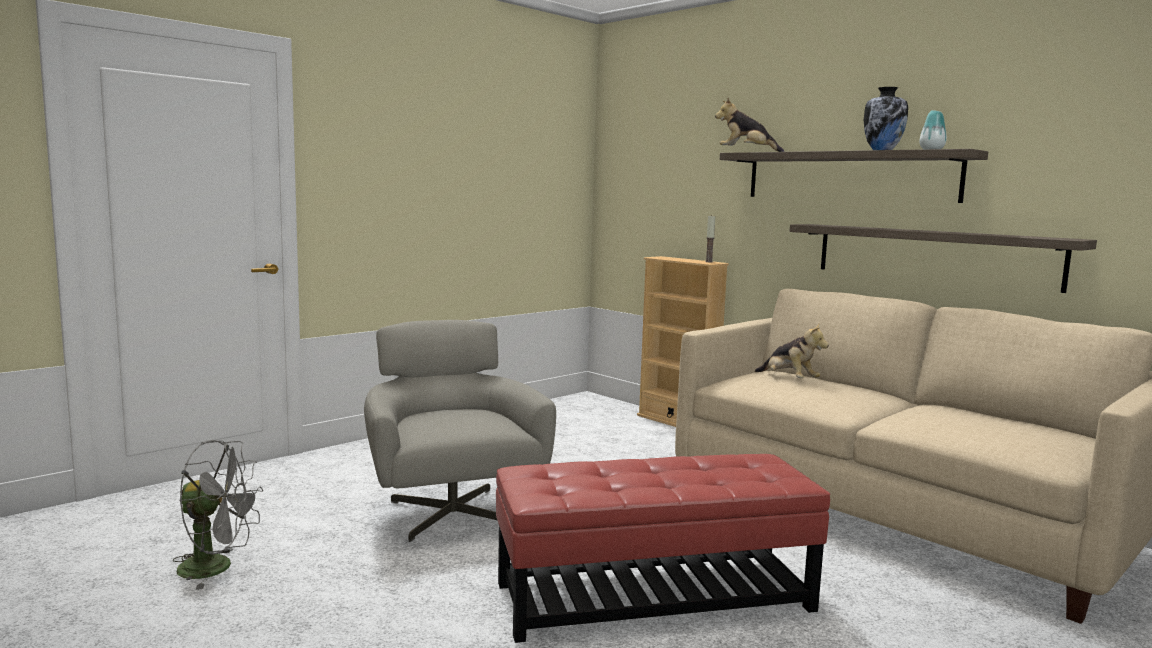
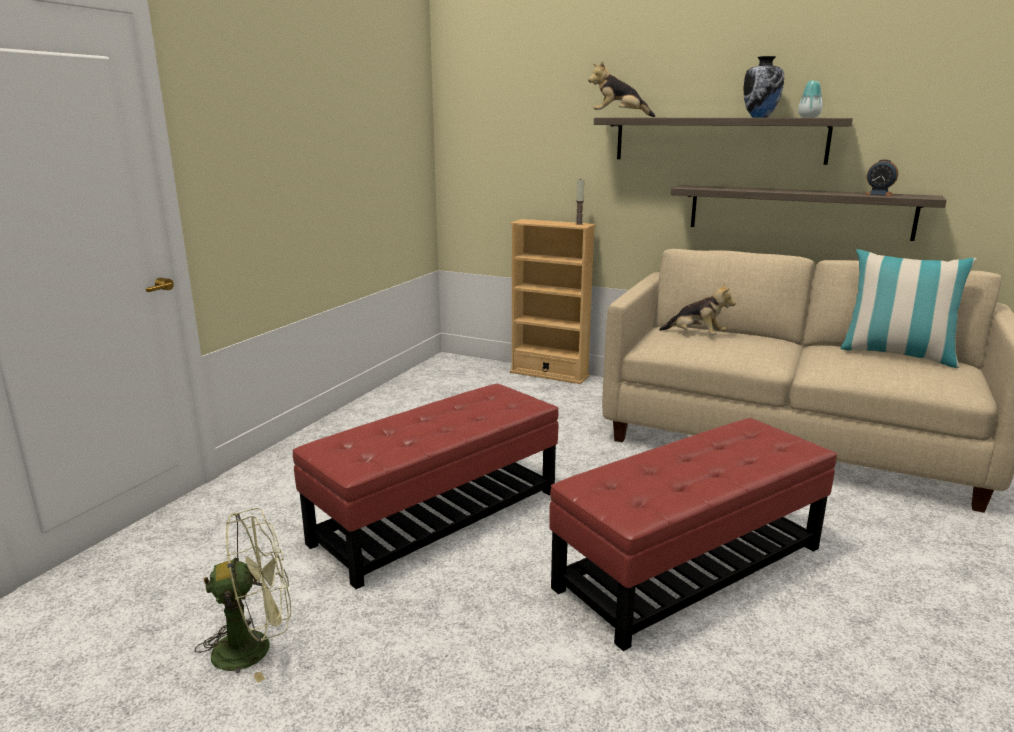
camera: 20 degrees left, 10 degrees up
(217, 568) = (255, 647): grey fan -> green fan
(451, 511) = (437, 516): grey armchair -> red ottoman
(1011, 420) = (896, 355): none -> pillow
(1012, 235) = (879, 194): none -> alarm clock

